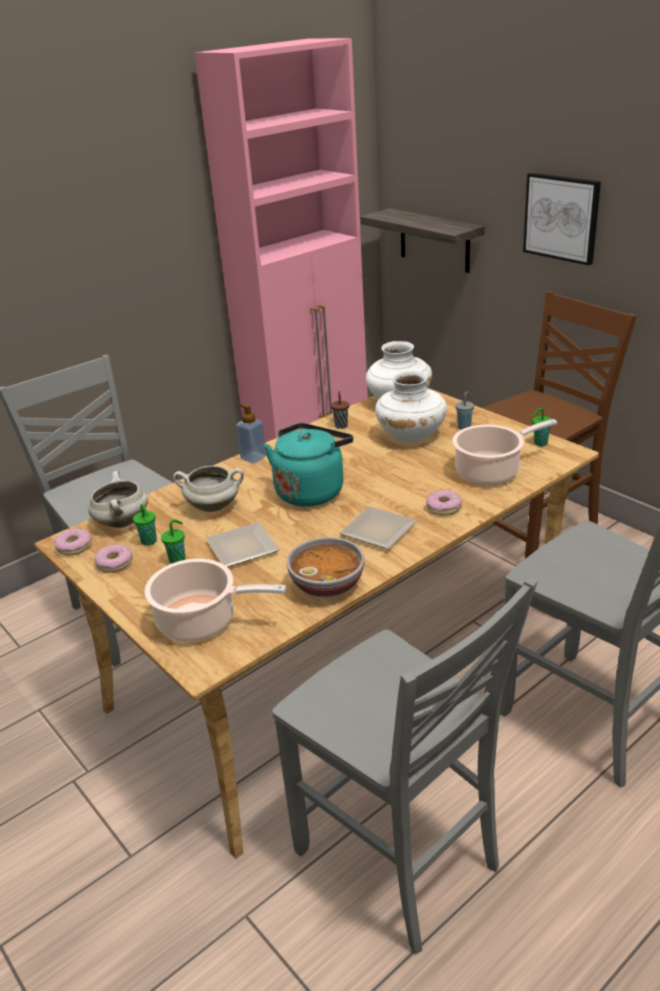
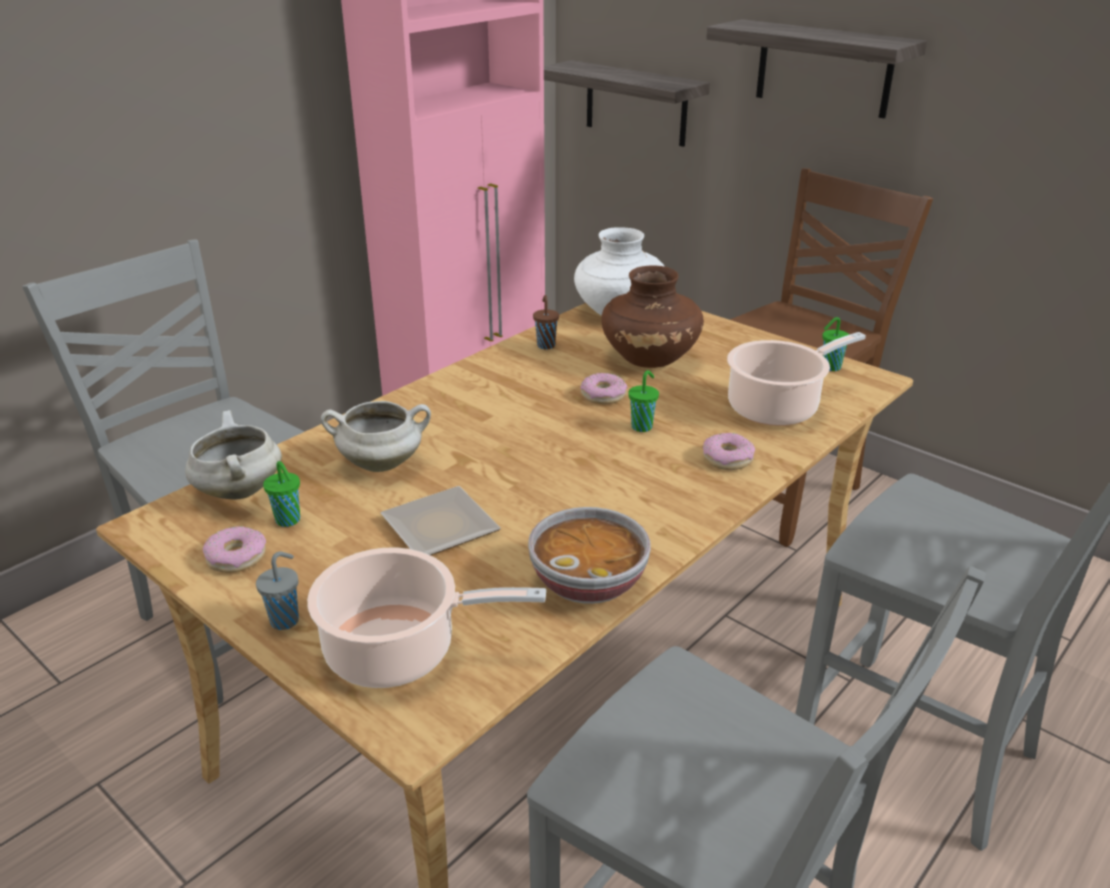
camera: 10 degrees left, 0 degrees up
(74, 547) = (165, 532): donut -> donut (603, 395)
(178, 560) = (341, 549): green cup -> green cup (642, 426)
(253, 458) = (428, 391): soap dispenser -> none
(311, 490) = (526, 437): turquoise kettle -> none
(375, 531) = (638, 496): plate -> none
(411, 436) = (649, 359): white vase -> brown vase
(464, 427) = (720, 346): grey cup -> grey cup (286, 620)
(562, 217) = (823, 68): picture -> shelf

